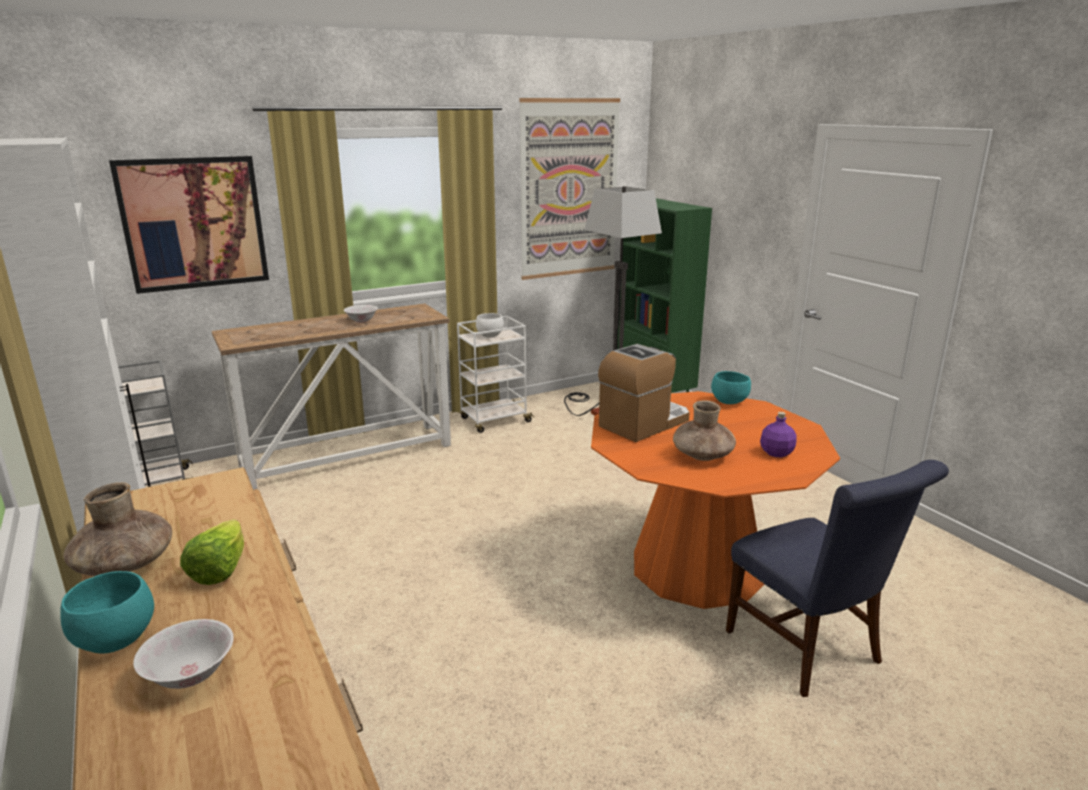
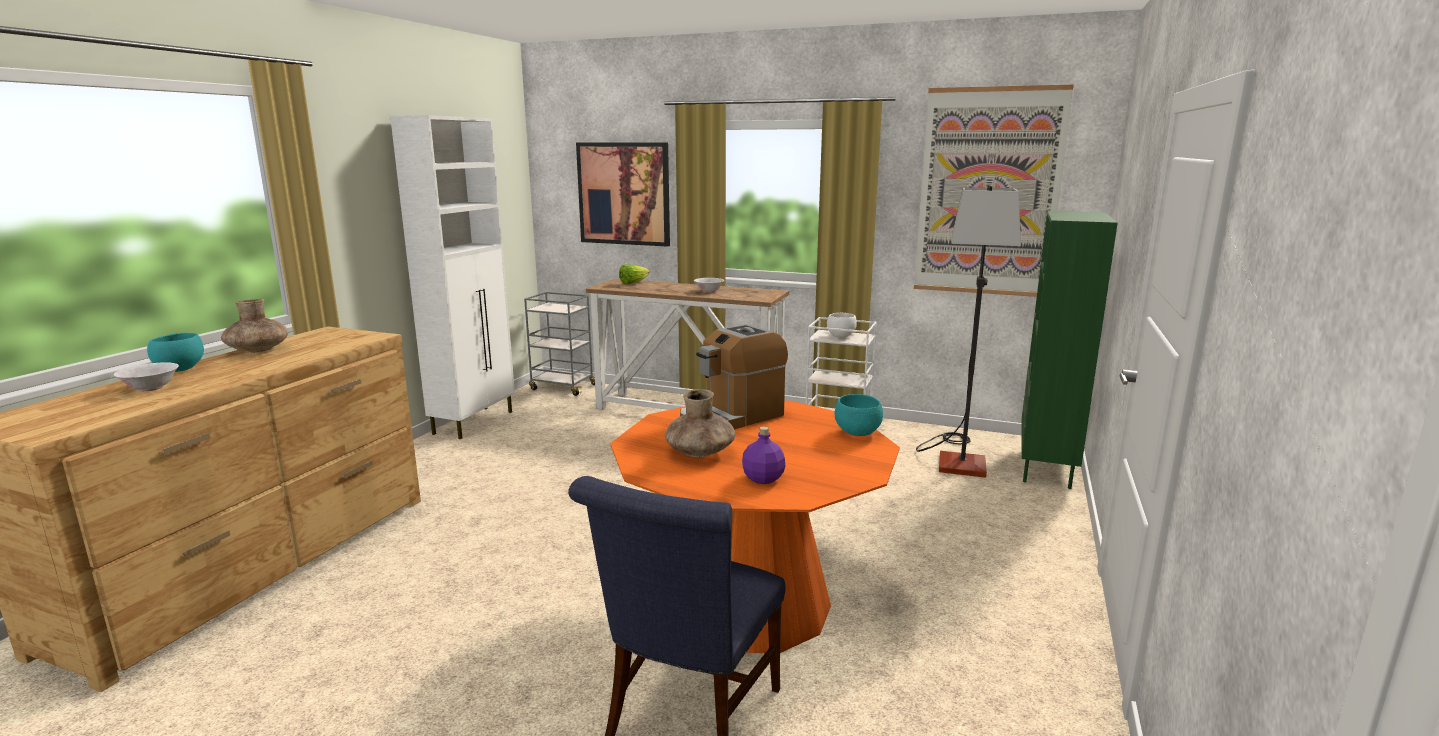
camera: 50 degrees right, 5 degrees down
(220, 569) = (264, 364): lettuce -> lettuce (633, 283)
(644, 423) = (732, 417): coffee machine -> coffee machine turned 135 degrees clockwise

